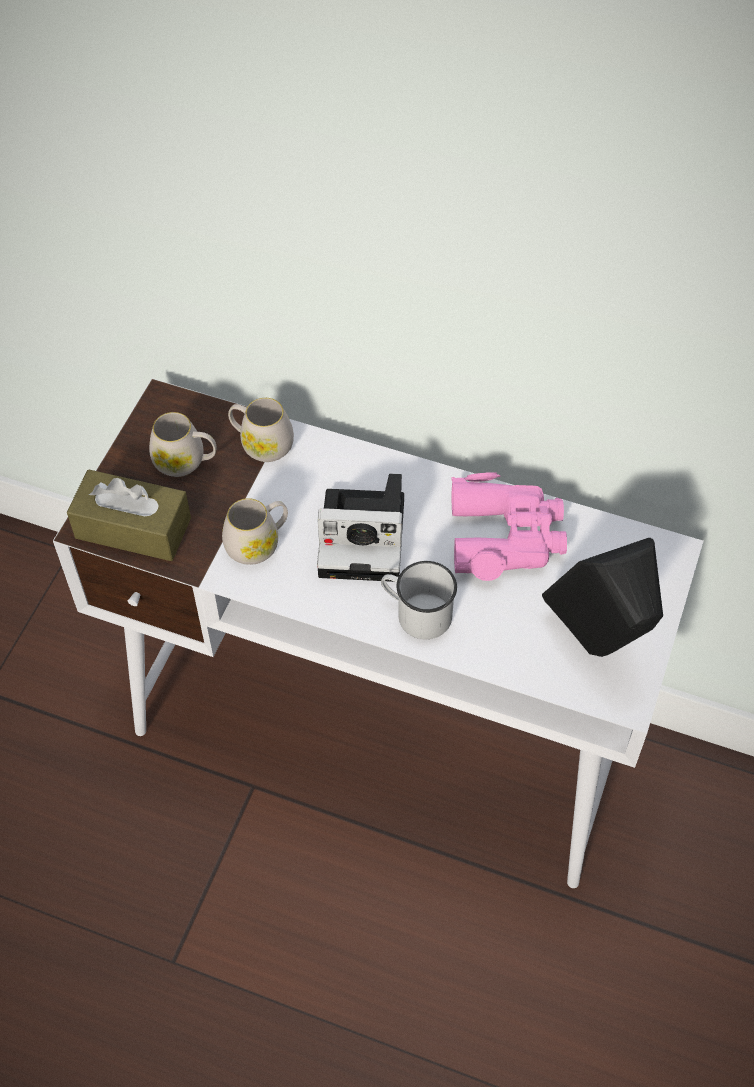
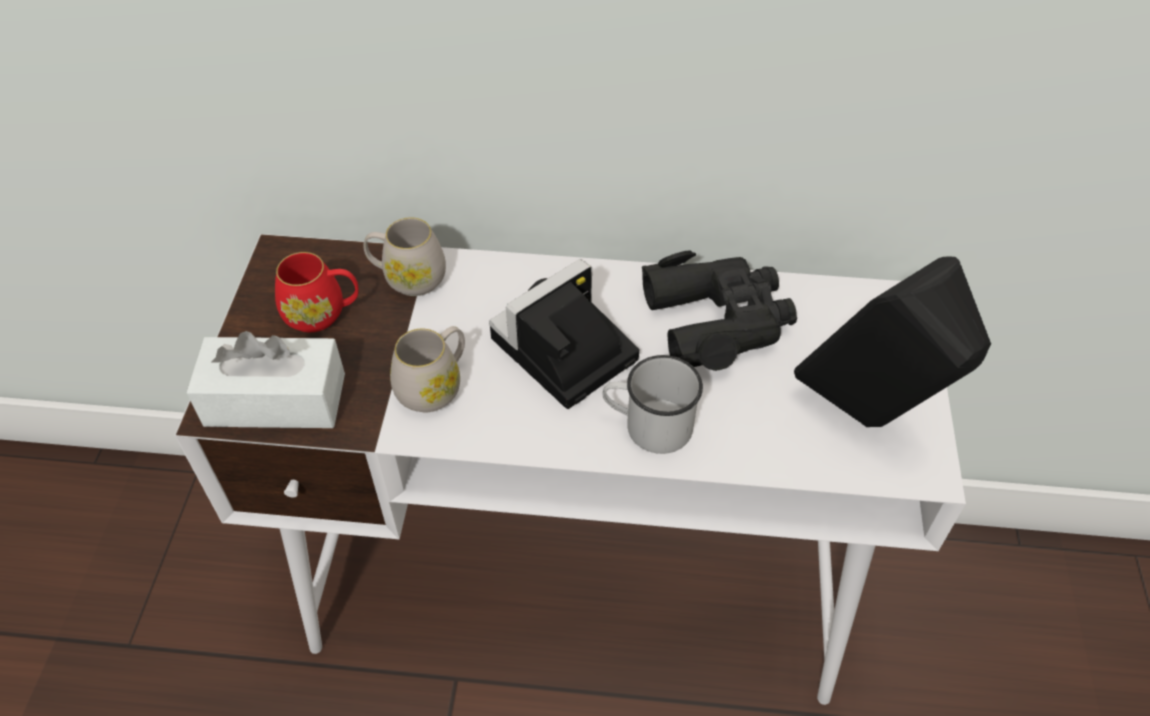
camera: 15 degrees left, 5 degrees down
(133, 528) = (275, 400): brown tissue box -> white tissue box
(185, 462) = (322, 313): white mug -> red mug
(366, 537) = (561, 352): camera -> camera turned 150 degrees clockwise
(505, 536) = (718, 320): pink binoculars -> black binoculars

